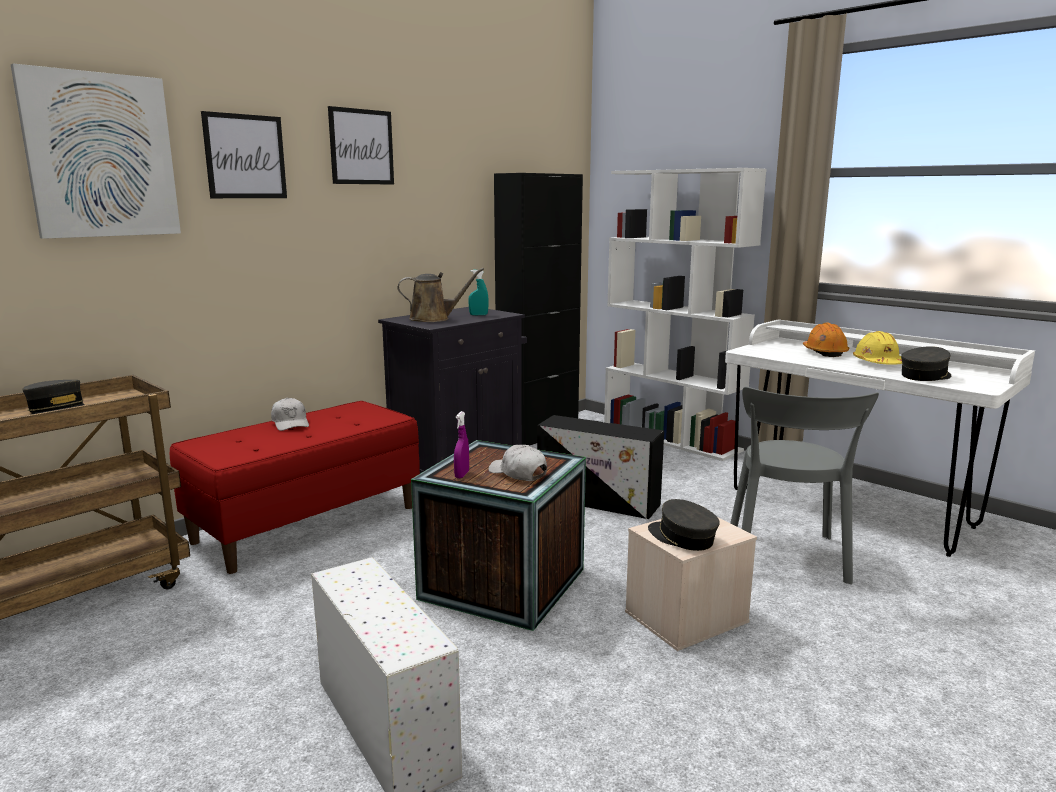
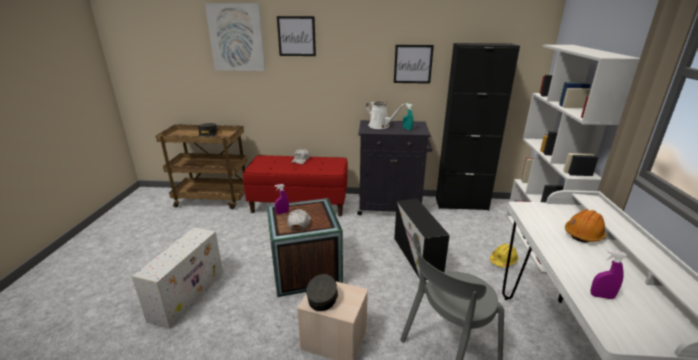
camera: 50 degrees right, 10 degrees up
(361, 147) = (360, 29): picture -> picture (413, 64)
(433, 319) = (380, 126): brown watering can -> white watering can
(877, 363) = (597, 264): yellow hard hat -> yellow hard hat (503, 260)
(925, 376) = (601, 296): grey cap -> purple spray bottle

